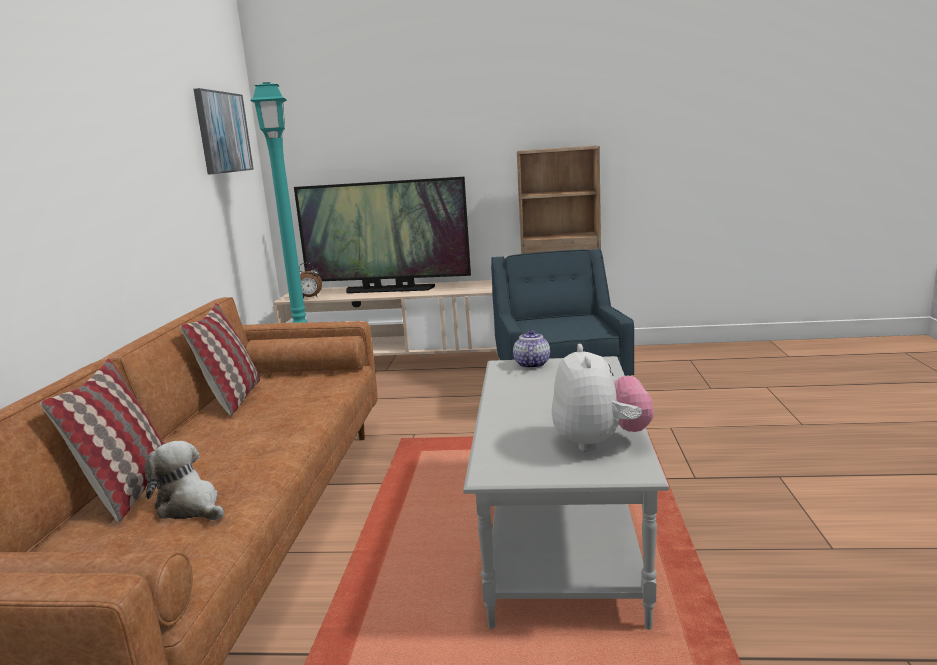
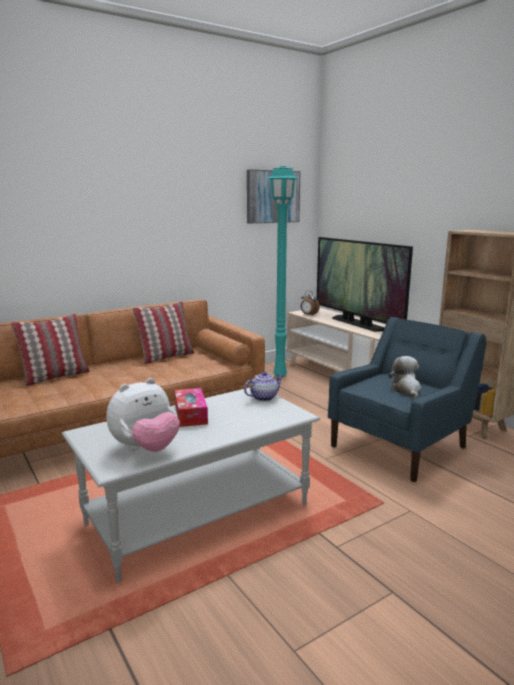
camera: 50 degrees right, 0 degrees up
(190, 507) = (46, 392): plush toy -> plush toy (406, 390)
(527, 404) = (191, 414): none -> tissue box

